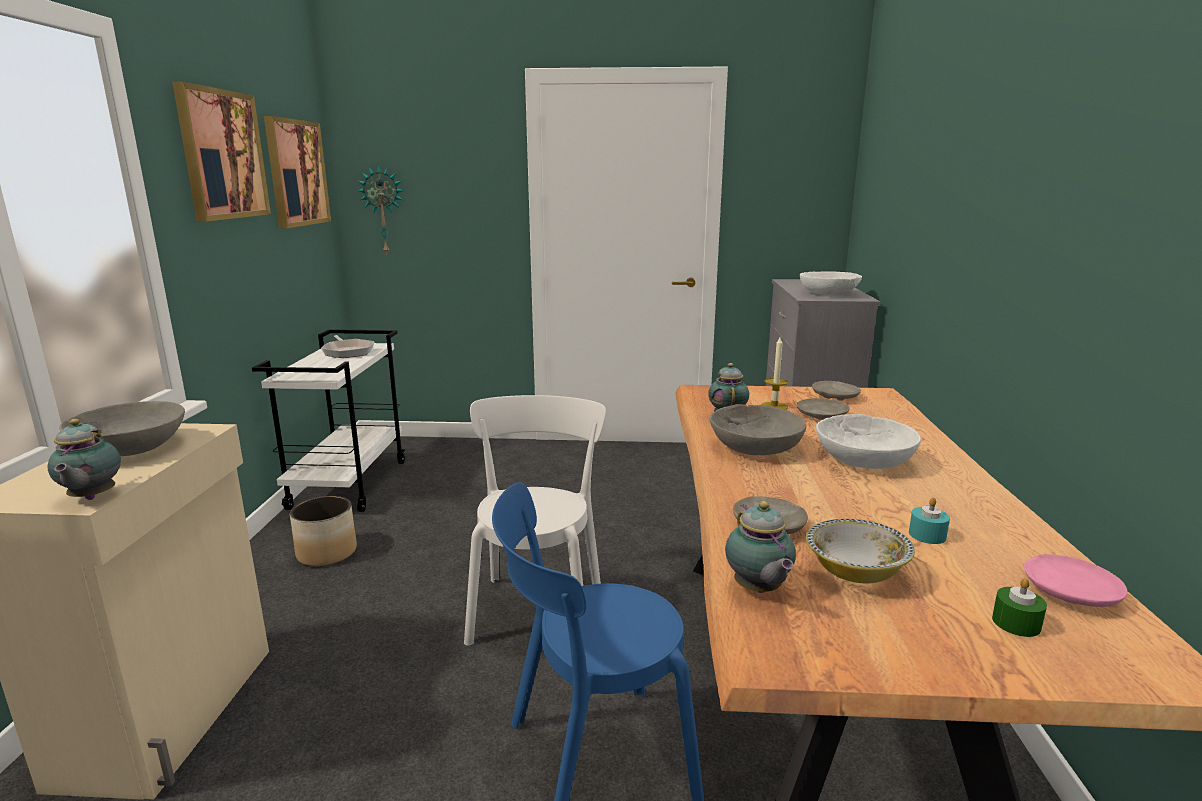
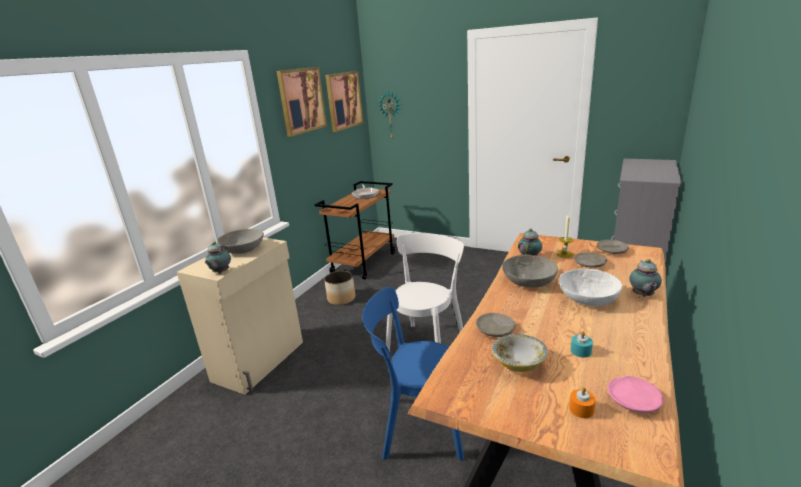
camera: 25 degrees right, 5 degrees up
(348, 484) = (363, 263): white cart -> brown cart
(758, 590) = (460, 363): teapot -> teapot (642, 295)
(829, 293) = (650, 174): white bowl -> none
(1016, 623) = (581, 409): green candle -> orange candle

